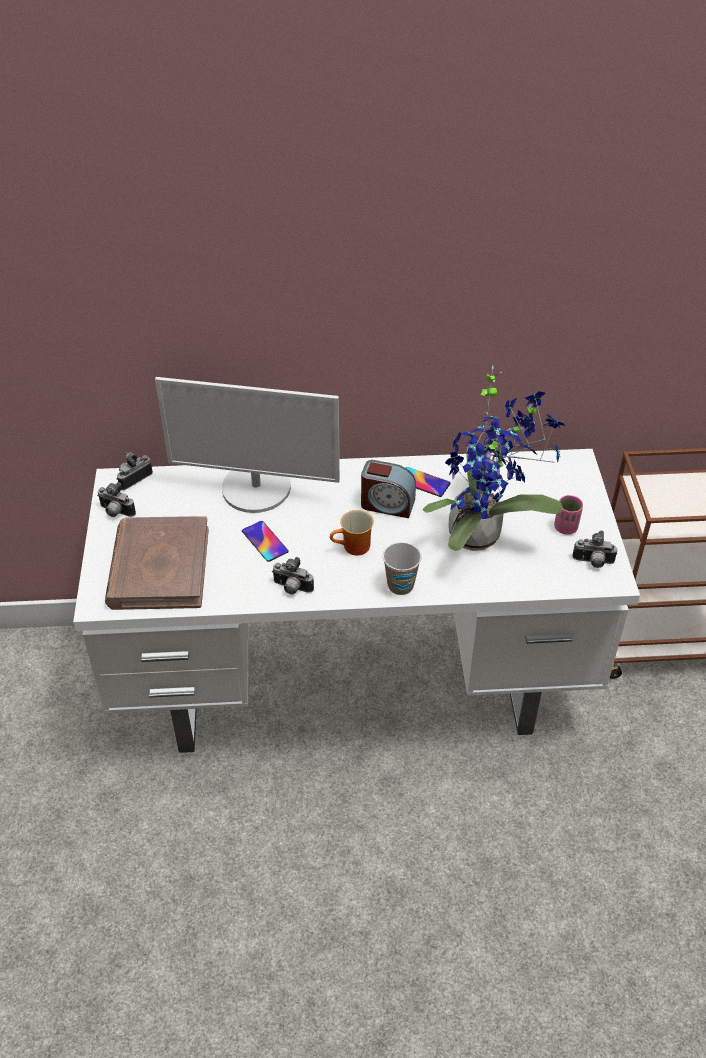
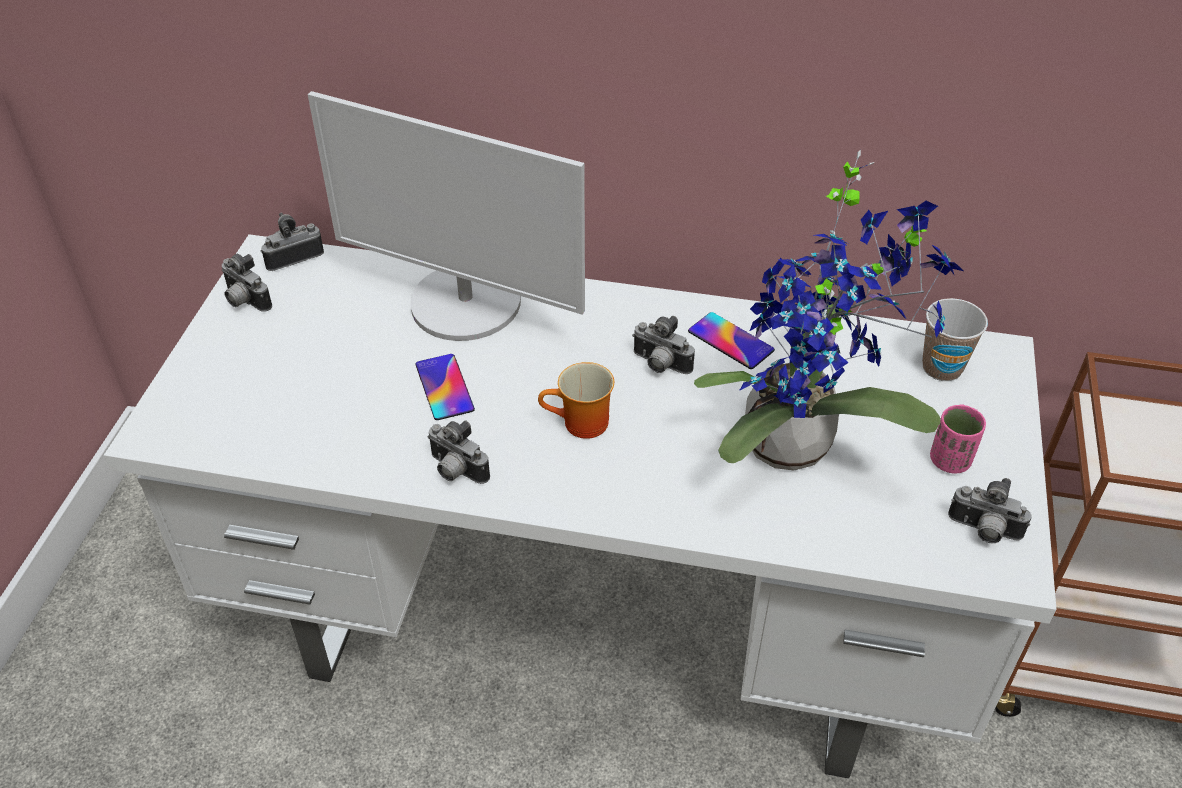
camera: 15 degrees right, 0 degrees up
(159, 567) = (268, 396): brown book -> none
(387, 504) = (659, 365): alarm clock -> camera
(400, 585) = (634, 503): cup -> cup (942, 368)

